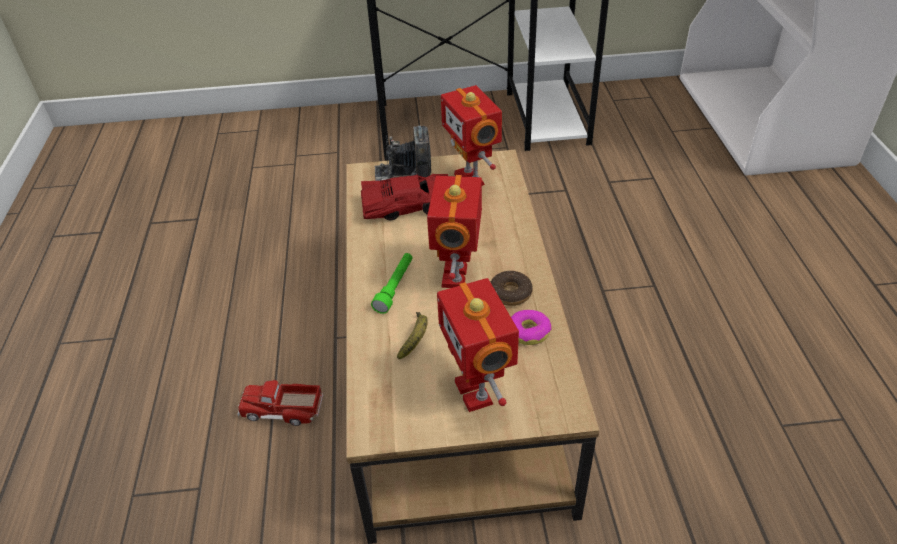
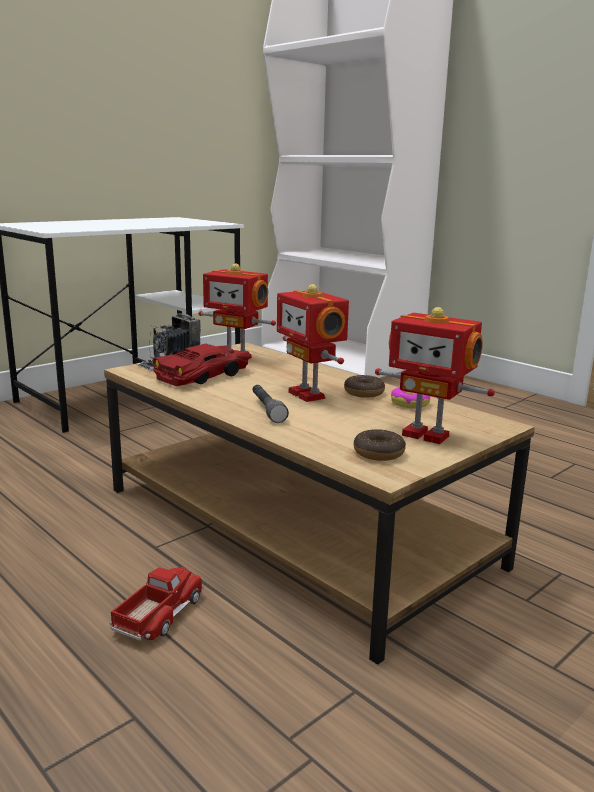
camera: 40 degrees left, 25 degrees down
(282, 409) = (159, 614): toy truck -> toy truck turned 150 degrees clockwise
(395, 287) = (267, 410): green flashlight -> grey flashlight
(403, 398) = (378, 453): none -> donut
(415, 339) = (332, 426): banana -> none

